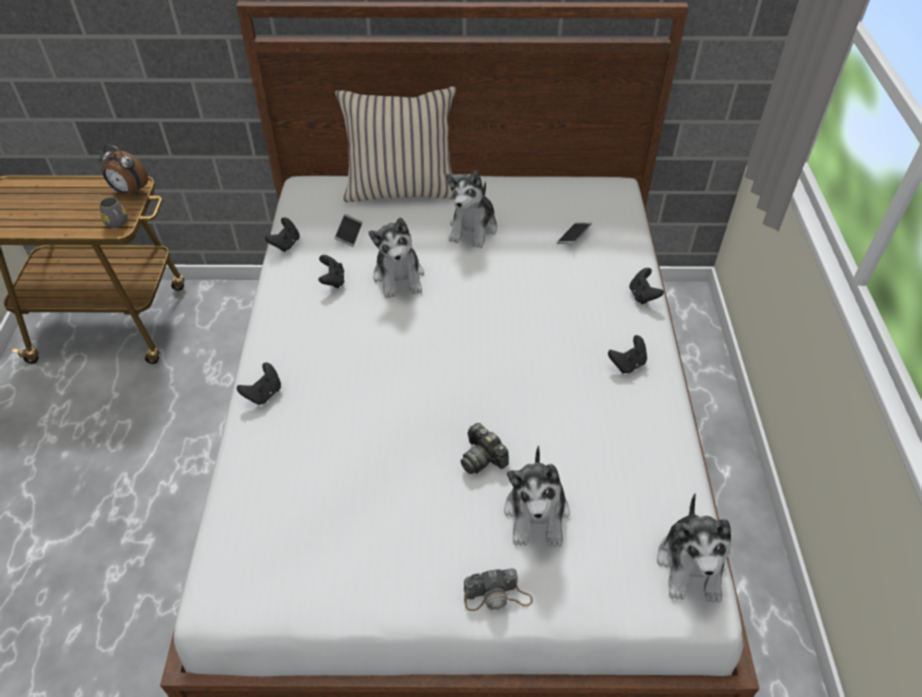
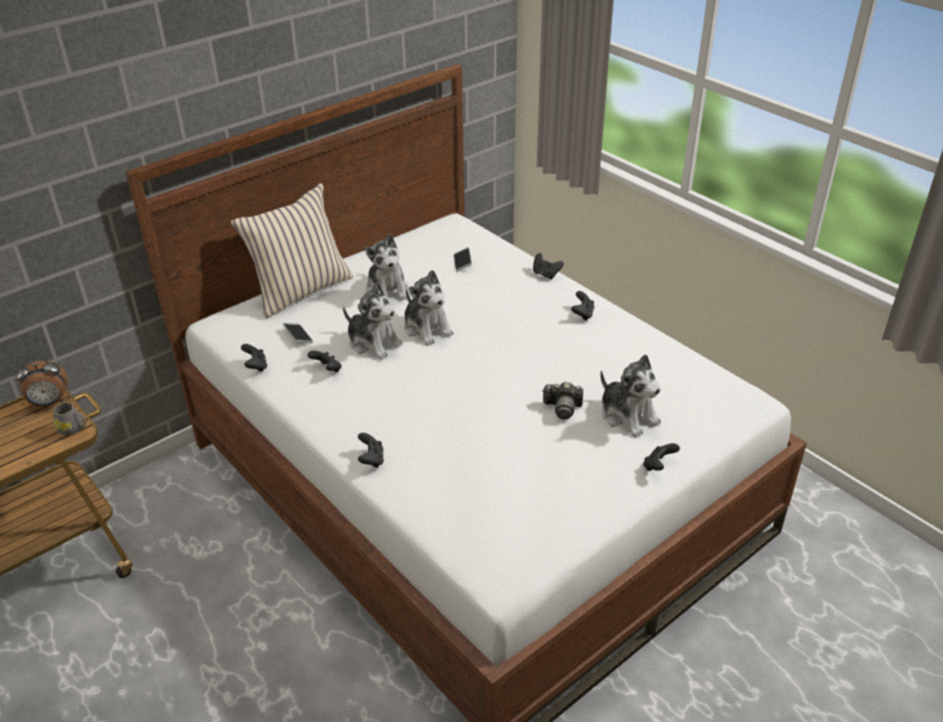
camera: 40 degrees left, 10 degrees down
(497, 596) = (658, 466): camera -> black game controller
(691, 564) = (731, 389): plush toy -> plush toy (427, 328)

